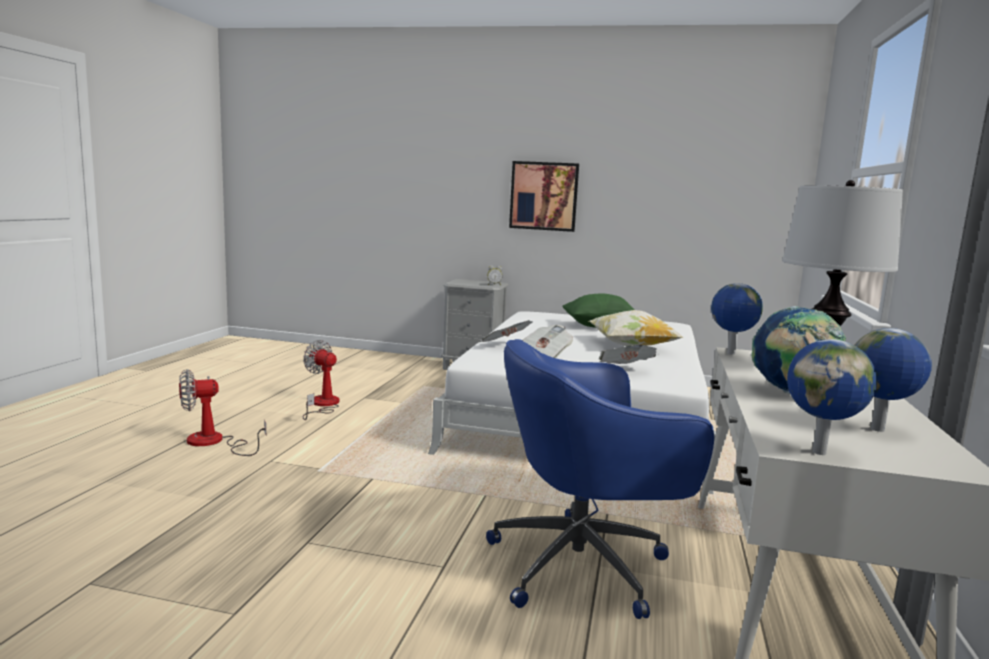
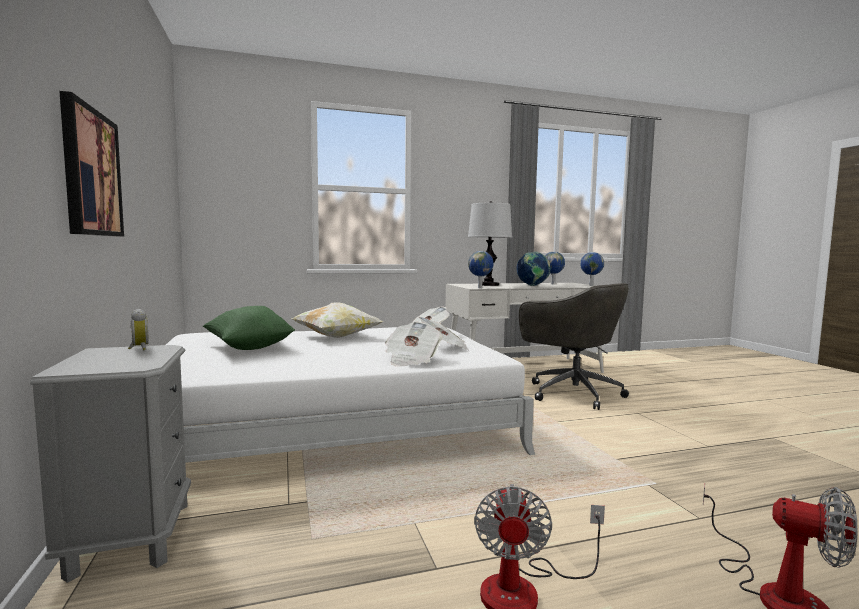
camera: 120 degrees left, 5 degrees down
(583, 565) = (571, 393): blue office chair -> grey office chair

